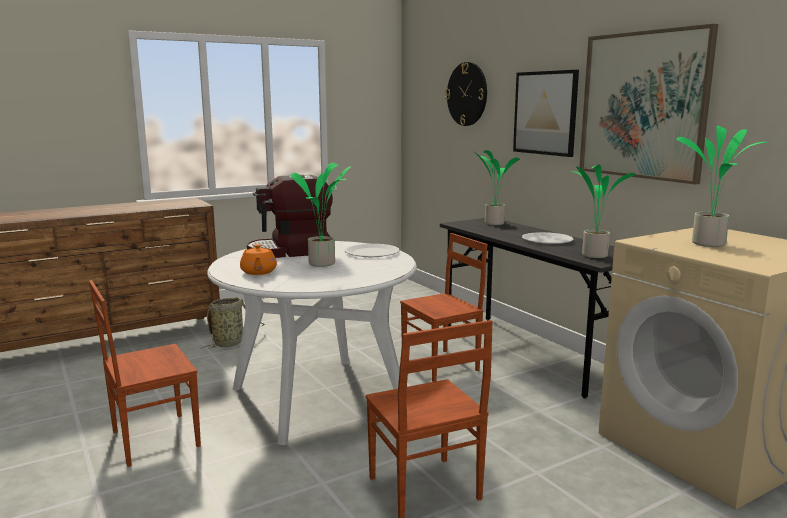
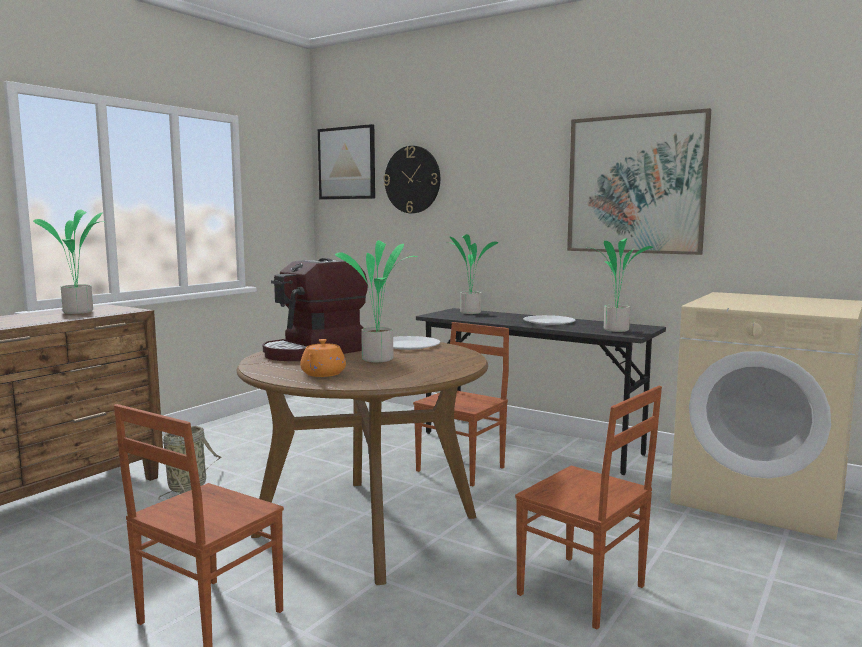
camera: 25 degrees left, 5 degrees down
(258, 272) = (322, 374): orange teapot -> orange teapot turned 45 degrees clockwise
(318, 397) = (367, 525): white dining table -> brown dining table
(545, 113) = (518, 196): picture -> picture (347, 163)
(710, 244) = (756, 302): potted plant -> potted plant (80, 312)

